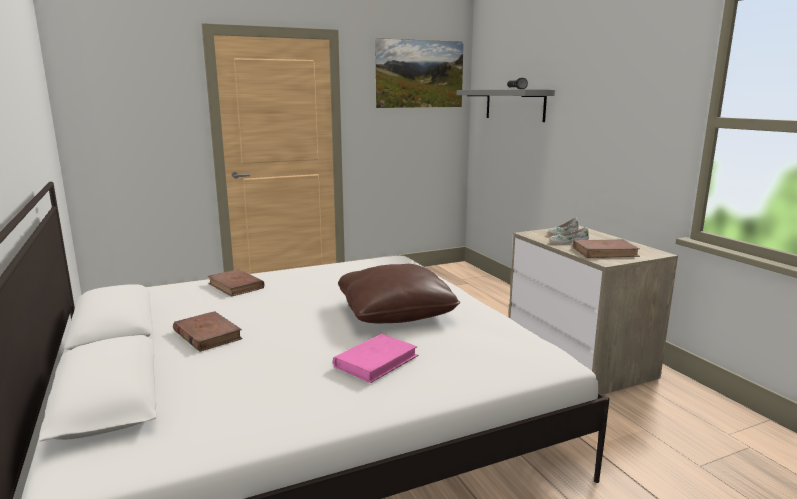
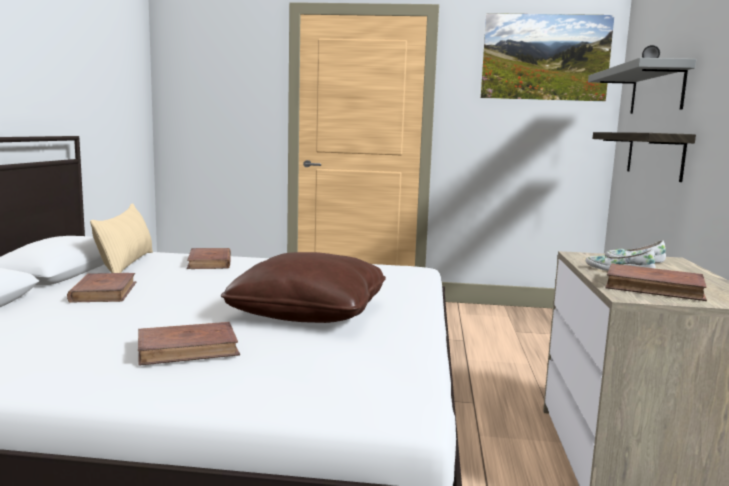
camera: 30 degrees right, 5 degrees down
(166, 304) = (126, 264): none -> beige pillow
(376, 361) = (188, 349): pink book -> brown book
(518, 150) = (654, 155): none -> shelf

